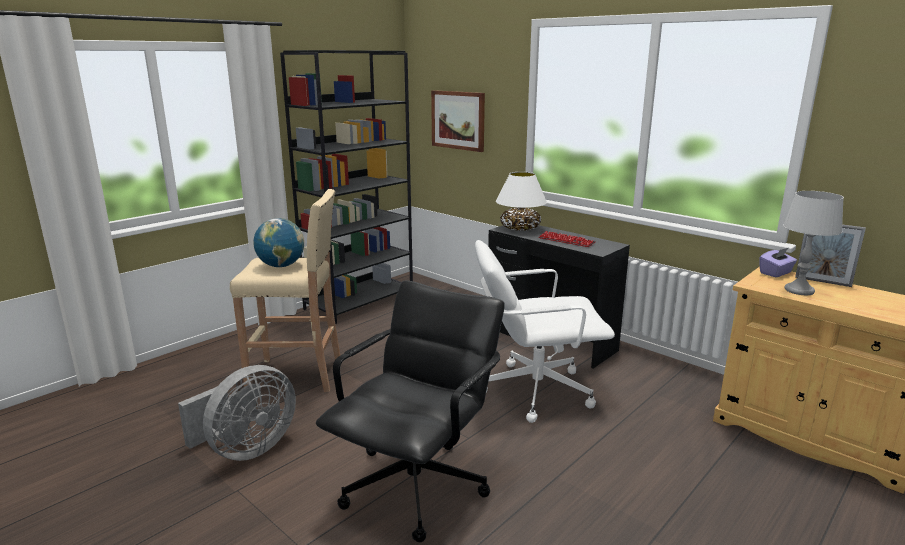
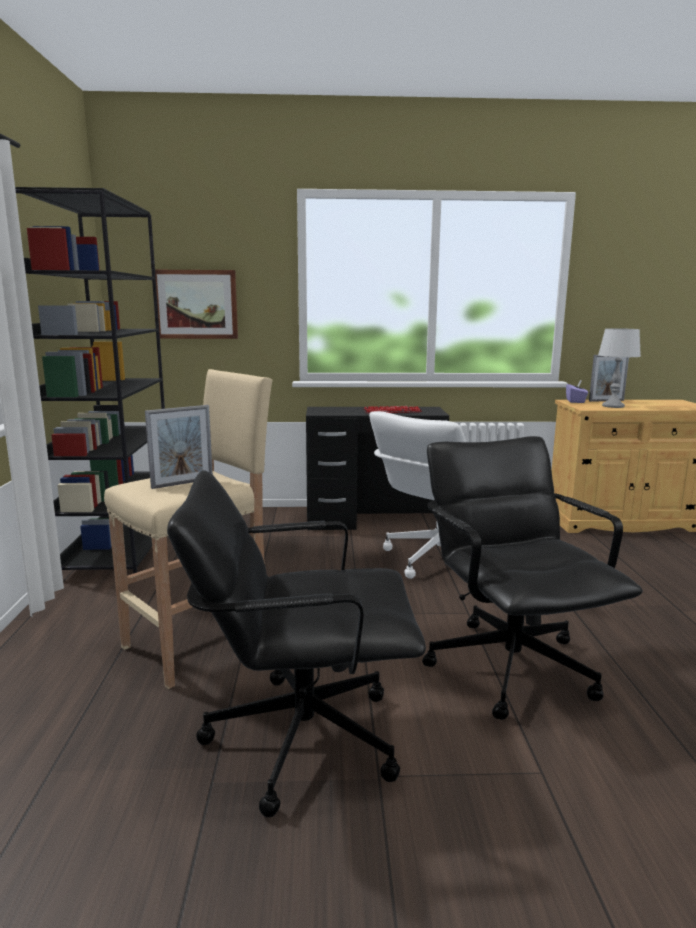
camera: 45 degrees left, 5 degrees down
(246, 449) = (301, 736): grey fan -> black office chair
(281, 266) = (182, 483): globe -> picture frame
(519, 228) = (328, 410): white table lamp -> none

